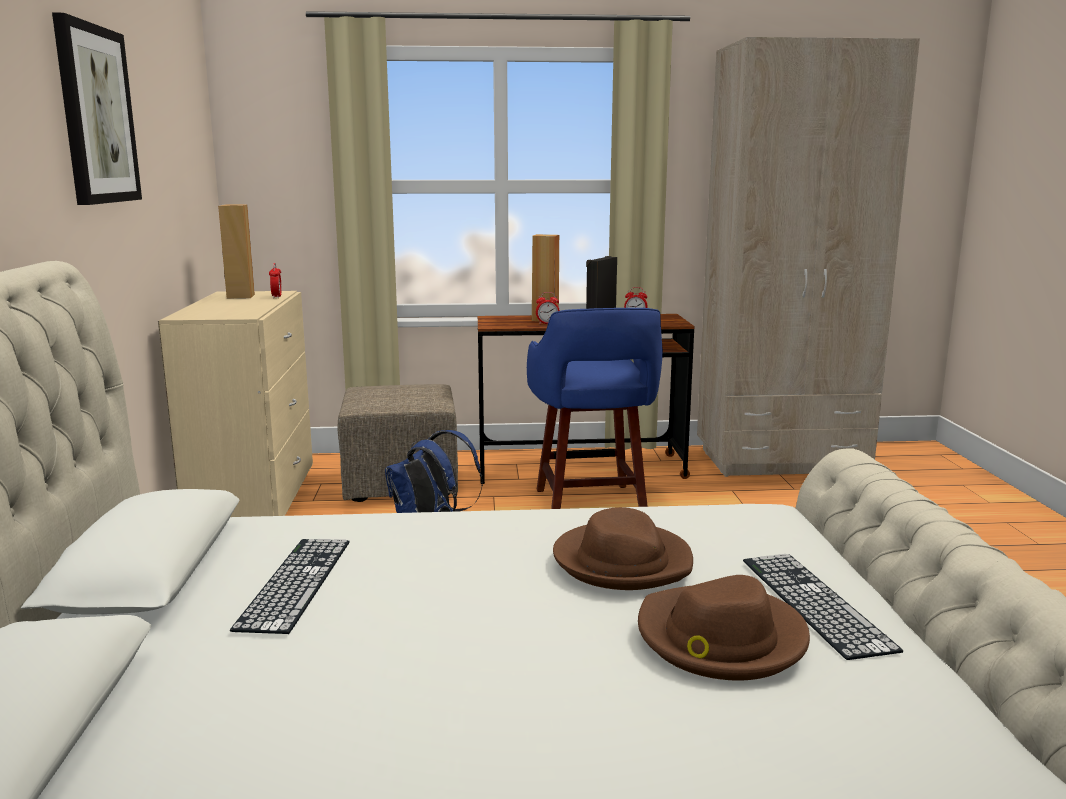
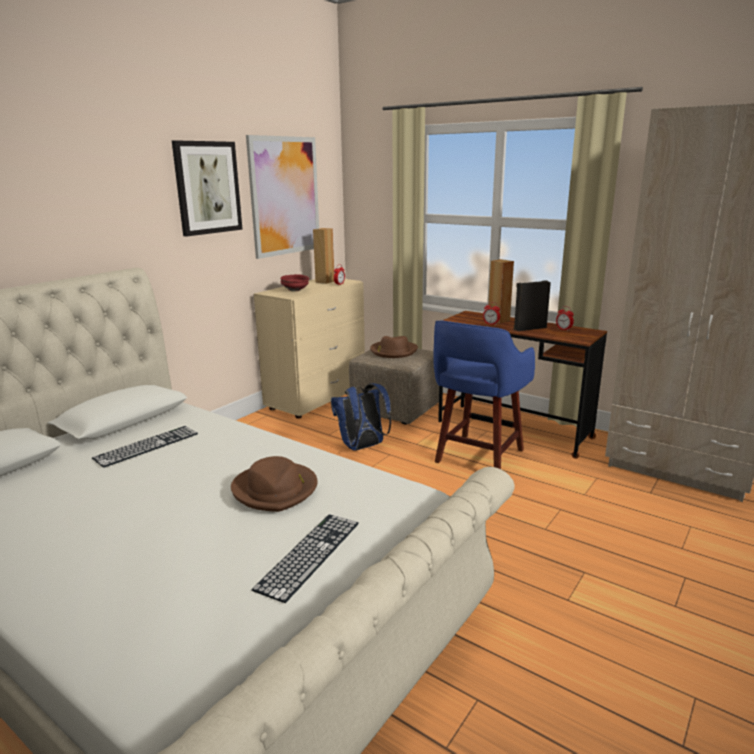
camera: 40 degrees right, 5 degrees up
(169, 146) = (285, 196): none -> picture
(226, 309) = (295, 290): none -> red bowl
(720, 638) = (220, 548): brown hat -> brown hat (393, 351)

